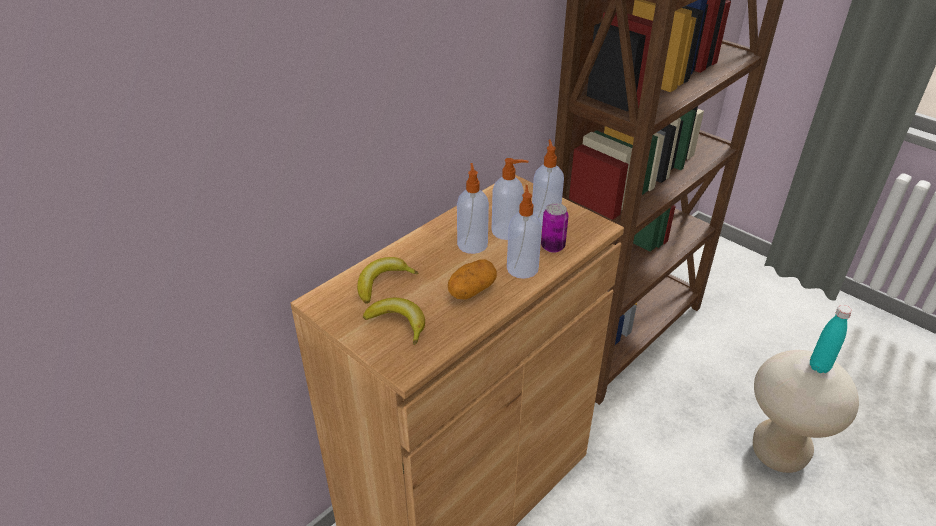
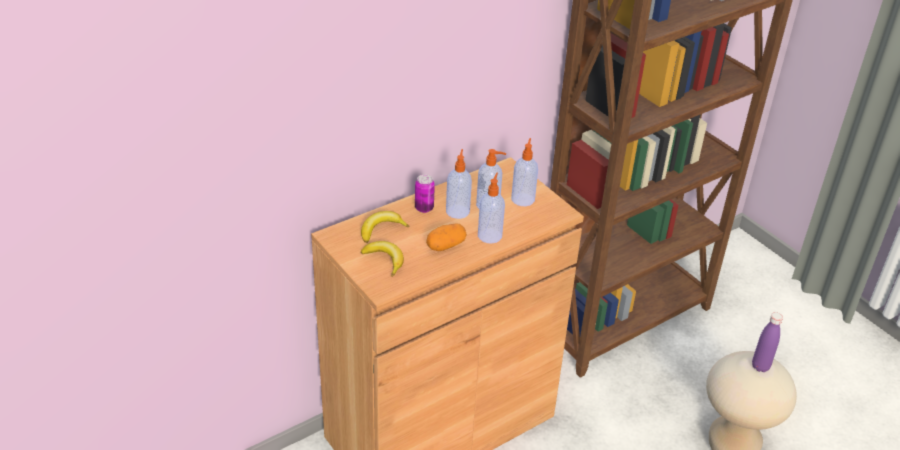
camera: 10 degrees right, 0 degrees up
(552, 247) = (519, 223): can -> can (424, 208)
(819, 367) = (760, 366): turquoise bottle -> purple bottle

